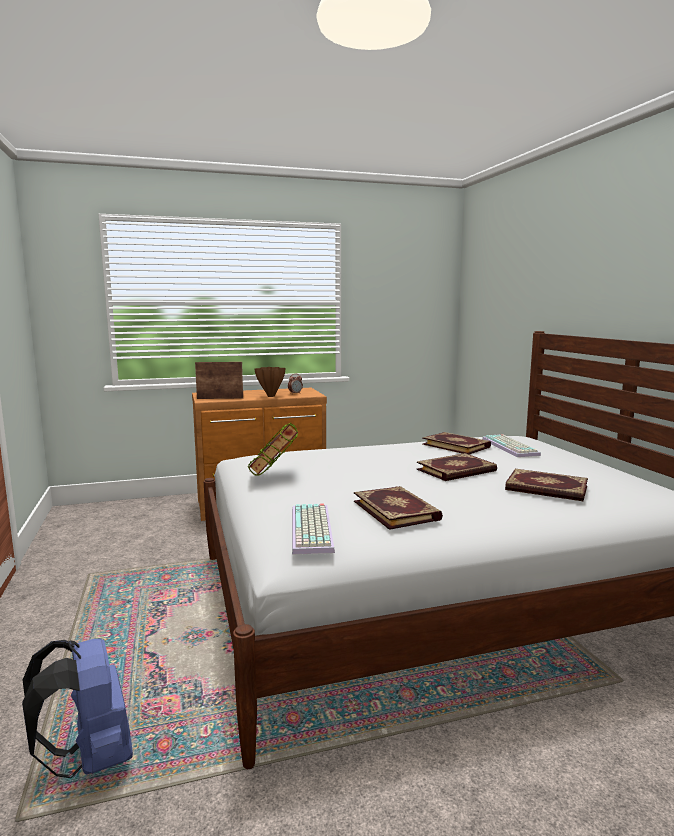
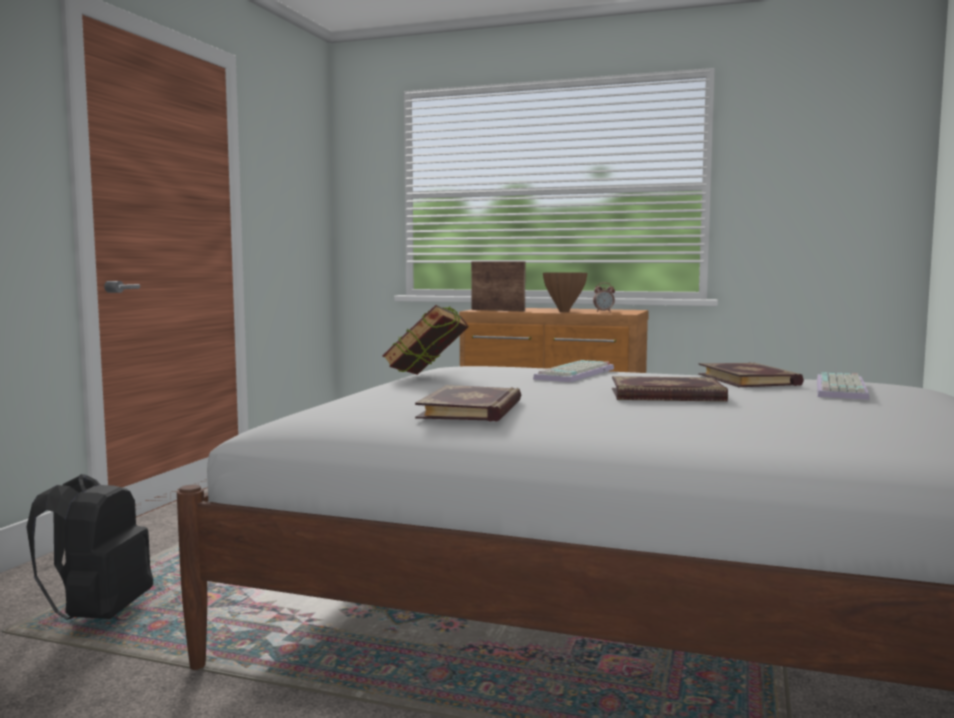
camera: 35 degrees right, 5 degrees down
(90, 758) = (98, 614): blue backpack -> black backpack
(313, 530) = (341, 409): keyboard -> keyboard (576, 374)
(546, 489) = (754, 422): book -> none

